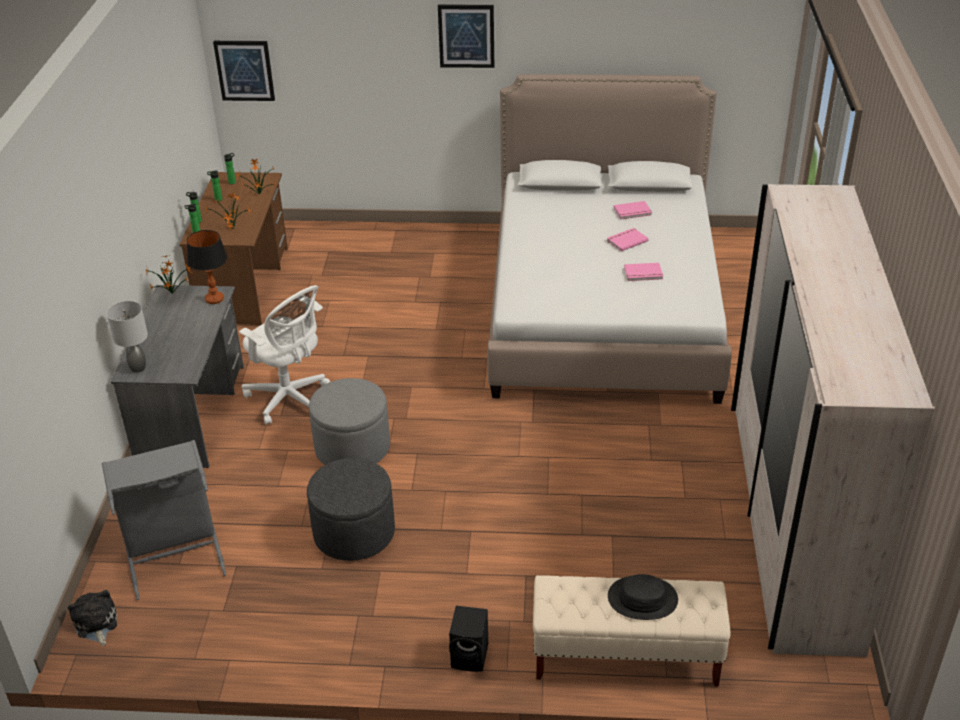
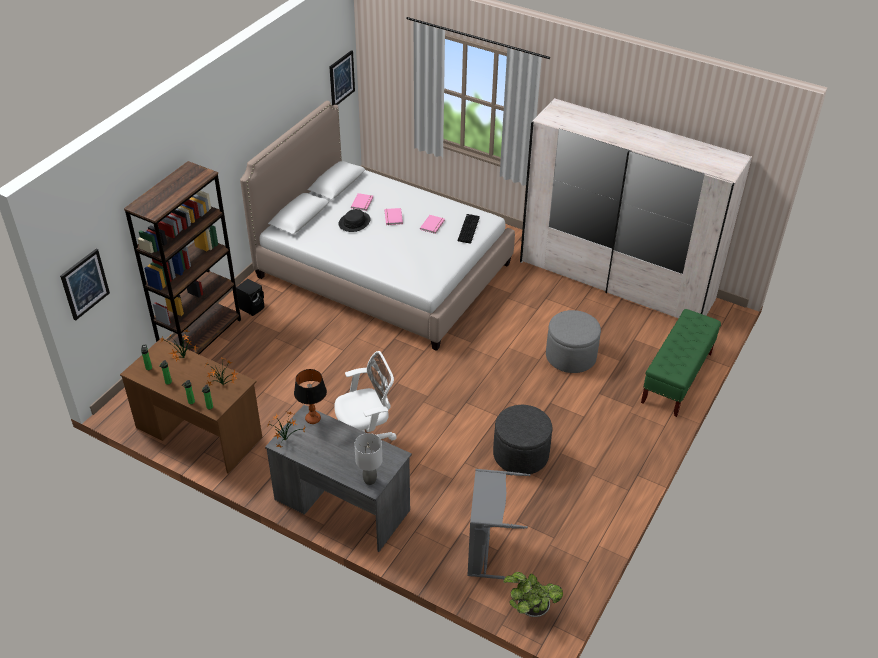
camera: 65 degrees left, 5 degrees up
(96, 624) = (530, 608): plush toy -> potted plant
(352, 447) = (439, 430): grey ottoman -> grey ottoman (570, 356)
(381, 234) = (201, 338): none -> brown bookcase
(466, 35) = (211, 156): picture -> picture (341, 78)
(471, 656) = (647, 436): black speaker -> black speaker (252, 307)
(625, 657) = (676, 378): beige bench -> green bench
(642, 599) = (685, 339): black hat -> black hat (354, 222)
(664, 302) = (468, 229): none -> keyboard

